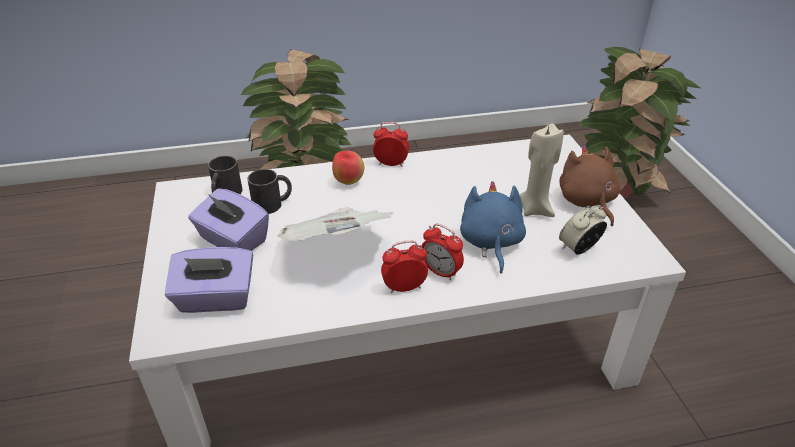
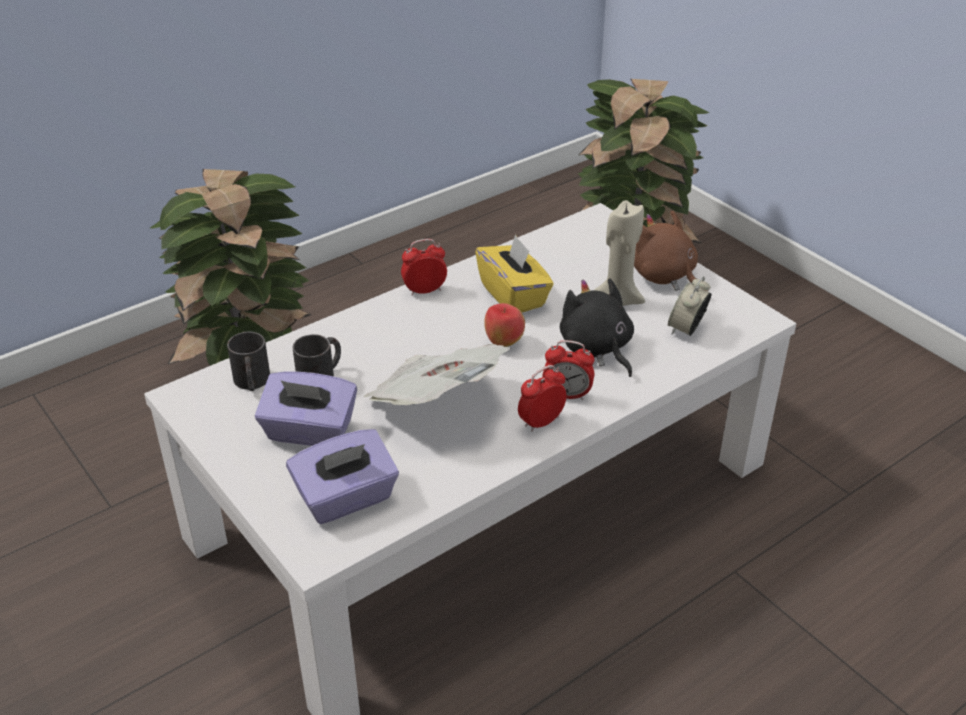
camera: 25 degrees left, 0 degrees up
(348, 181) = (391, 325): apple -> apple (503, 342)
(453, 184) = (513, 295): none -> yellow tissue box
(490, 242) = (597, 349): blue plush toy -> black plush toy

